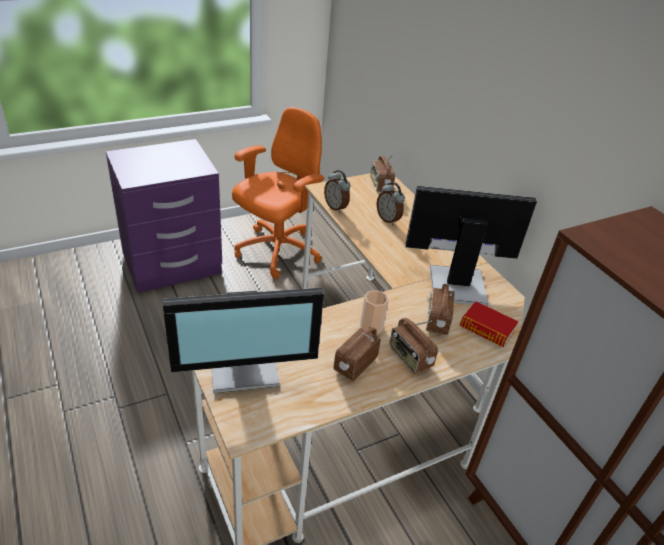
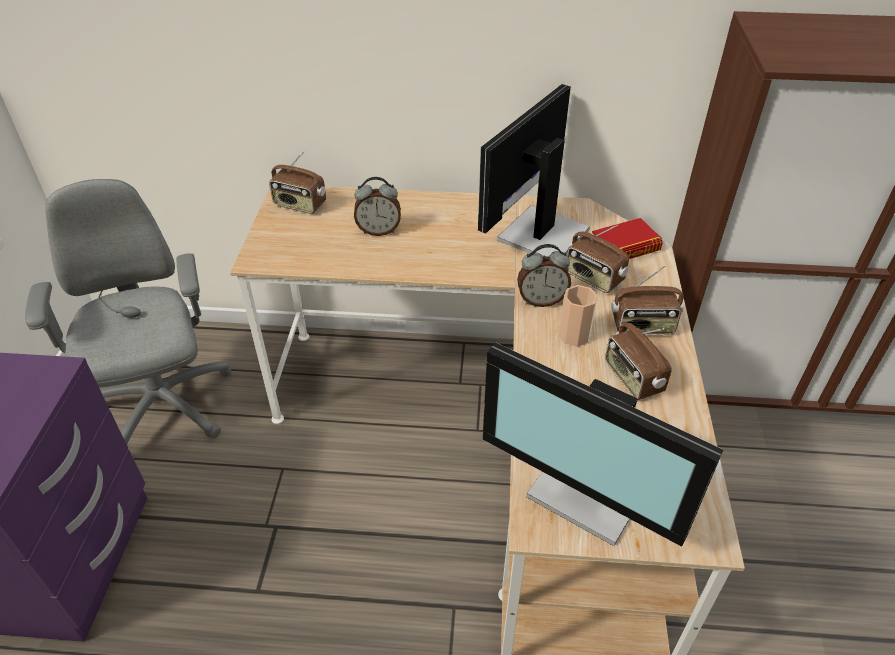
camera: 55 degrees left, 5 degrees up
(245, 368) = (590, 491): monitor -> monitor turned 105 degrees clockwise
(277, 251) = (163, 408): orange office chair -> grey office chair
(336, 207) = (312, 264): alarm clock -> alarm clock (541, 300)

